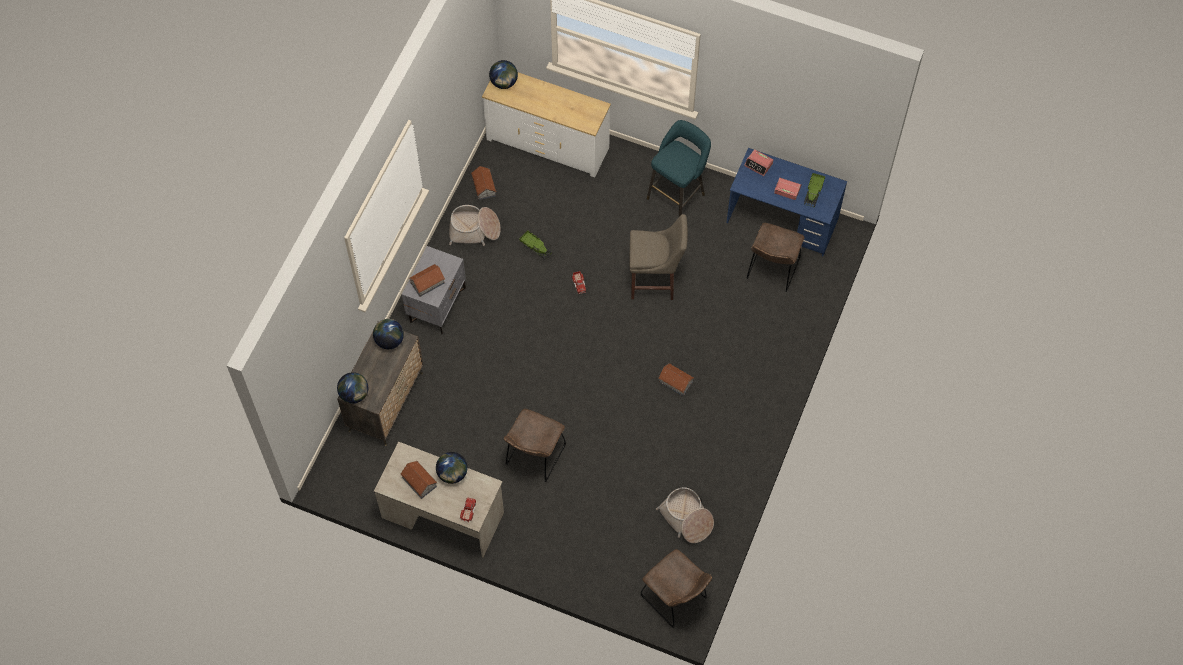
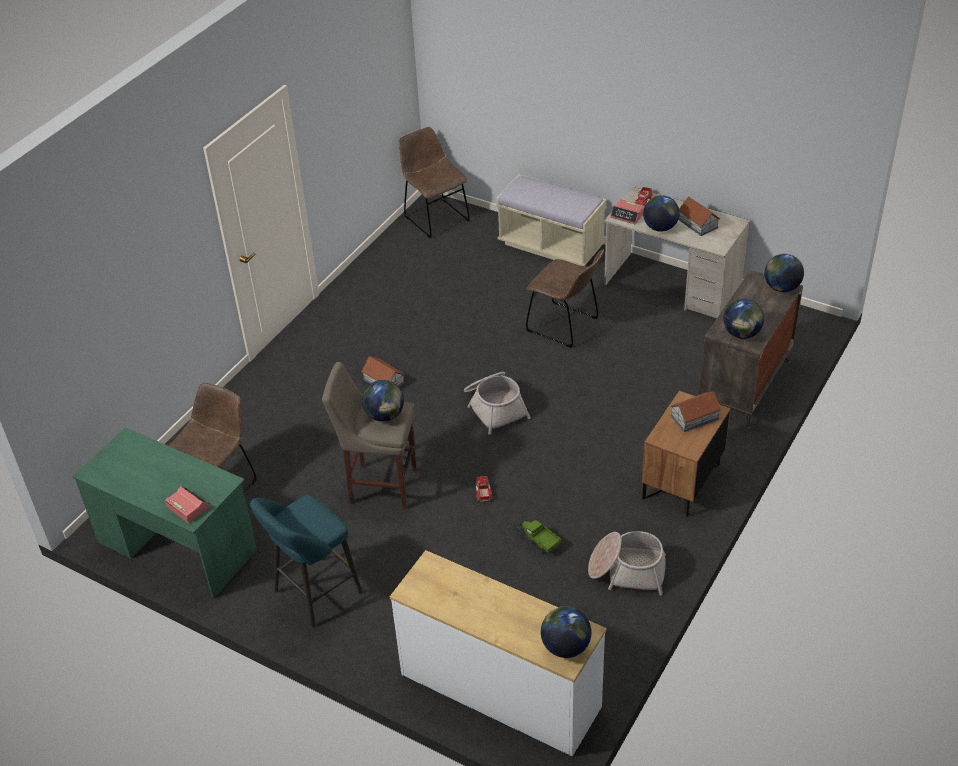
camera: 170 degrees left, 20 degrees down
(437, 304) = (682, 482): grey nightstand -> brown nightstand
(484, 186) = (609, 633): toy house -> none
(534, 457) = (565, 326): brown chair -> brown chair turned 90 degrees clockwise
(557, 564) = (551, 245): none -> beige bench
(647, 249) = (385, 415): none -> globe
(686, 518) = (406, 270): basket -> basket (495, 407)
(782, 221) = (177, 546): blue desk -> green desk
(787, 189) = (162, 472): alarm clock -> alarm clock (627, 215)
(813, 193) = (127, 465): toy truck -> none

